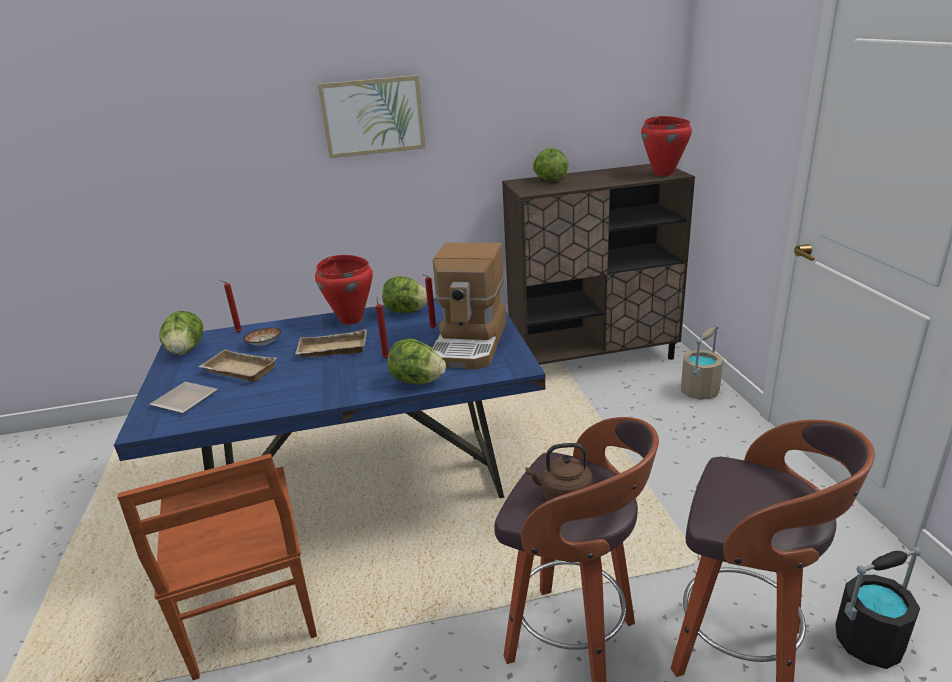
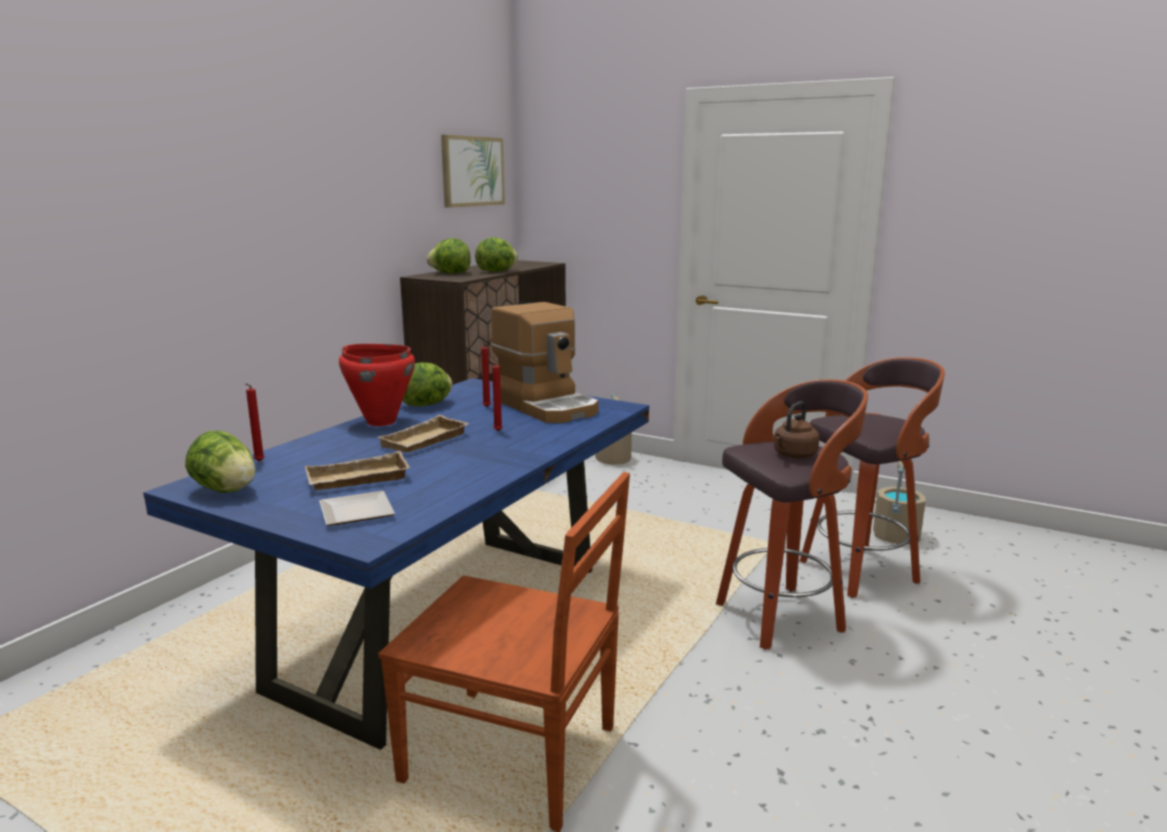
camera: 50 degrees left, 10 degrees down
(263, 344) = (325, 459): bowl -> none
(373, 116) = (279, 196): picture -> picture (472, 171)
(417, 381) = (567, 433): lettuce -> lettuce (497, 271)
(663, 173) = (536, 263): red cooking pot -> none
(869, 641) = (896, 536): black bucket -> beige bucket

